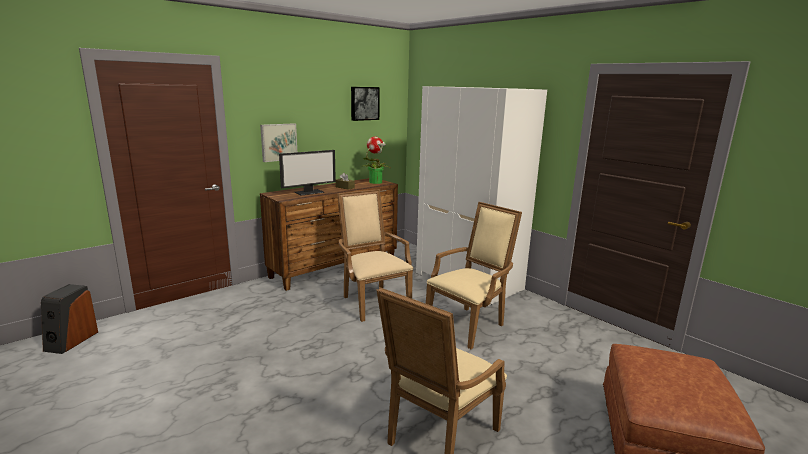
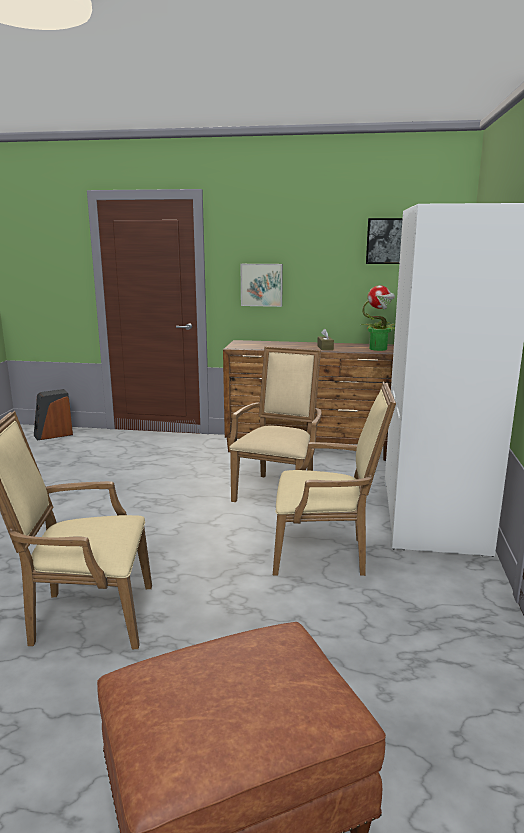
camera: 50 degrees right, 0 degrees up
(309, 192) = (276, 346): monitor -> none

